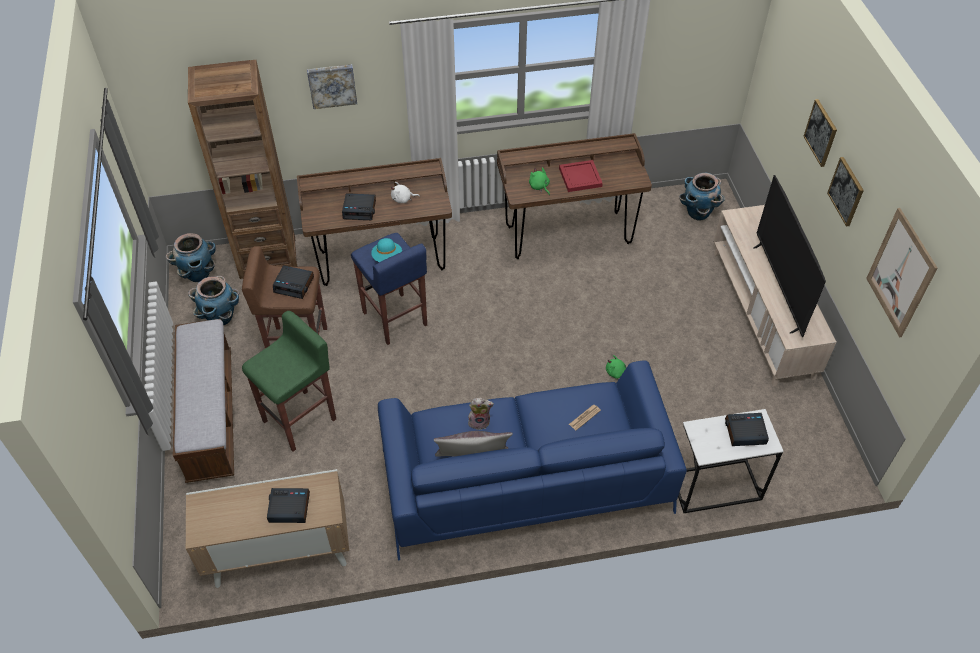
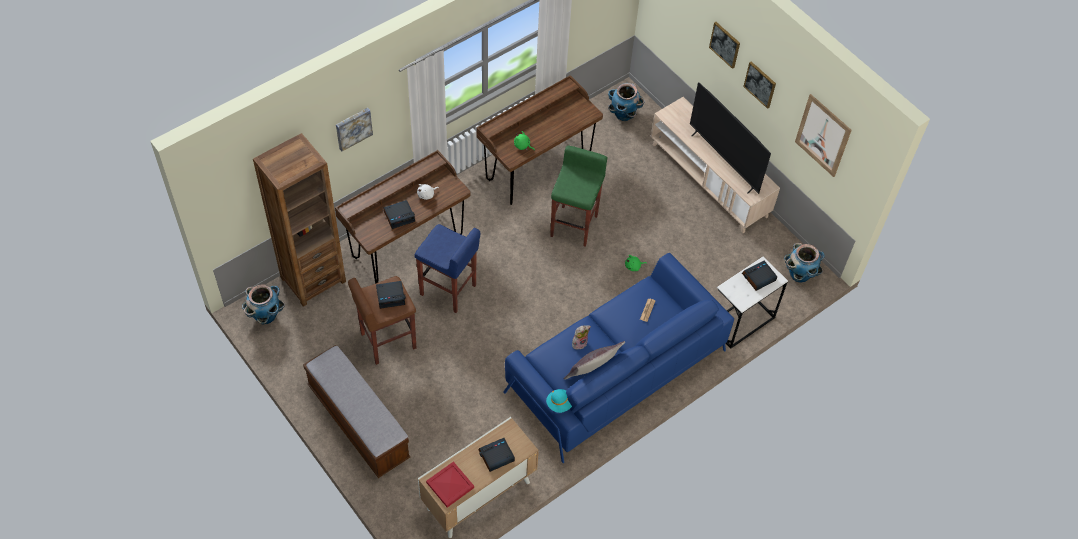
camera: 30 degrees left, 5 degrees up
(221, 318) = (311, 344): planter -> planter (799, 275)
(301, 420) = (429, 396): green stool -> green stool (575, 225)
(387, 257) = (445, 247): turquoise hat -> turquoise hat (559, 404)
(580, 178) = (548, 127): red tray -> red tray (450, 486)

